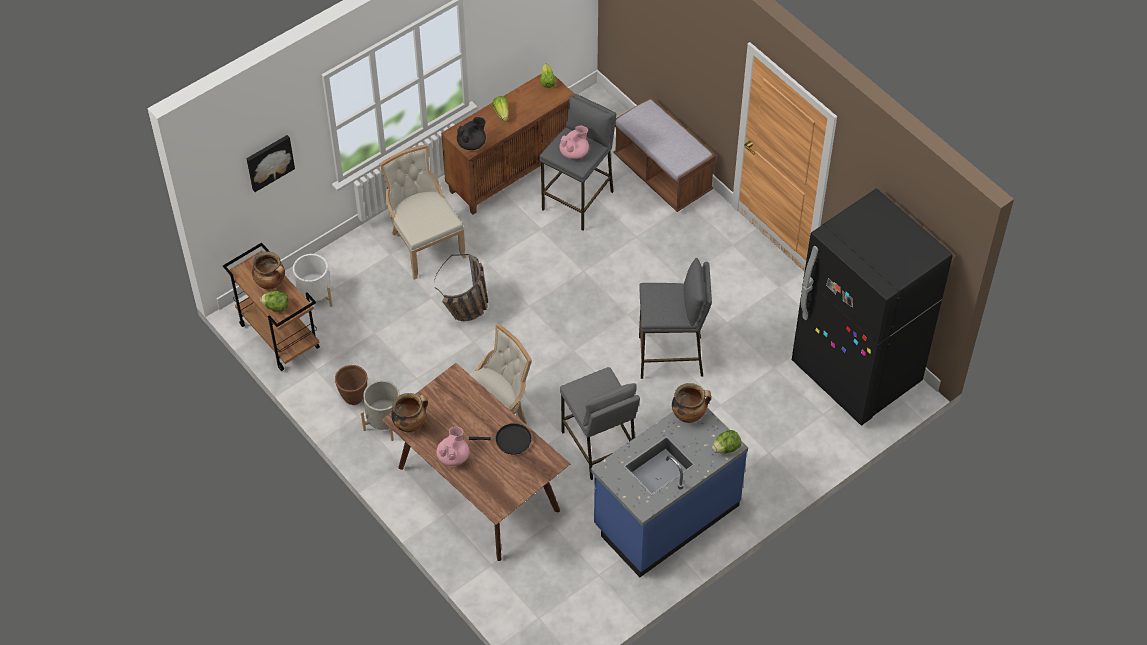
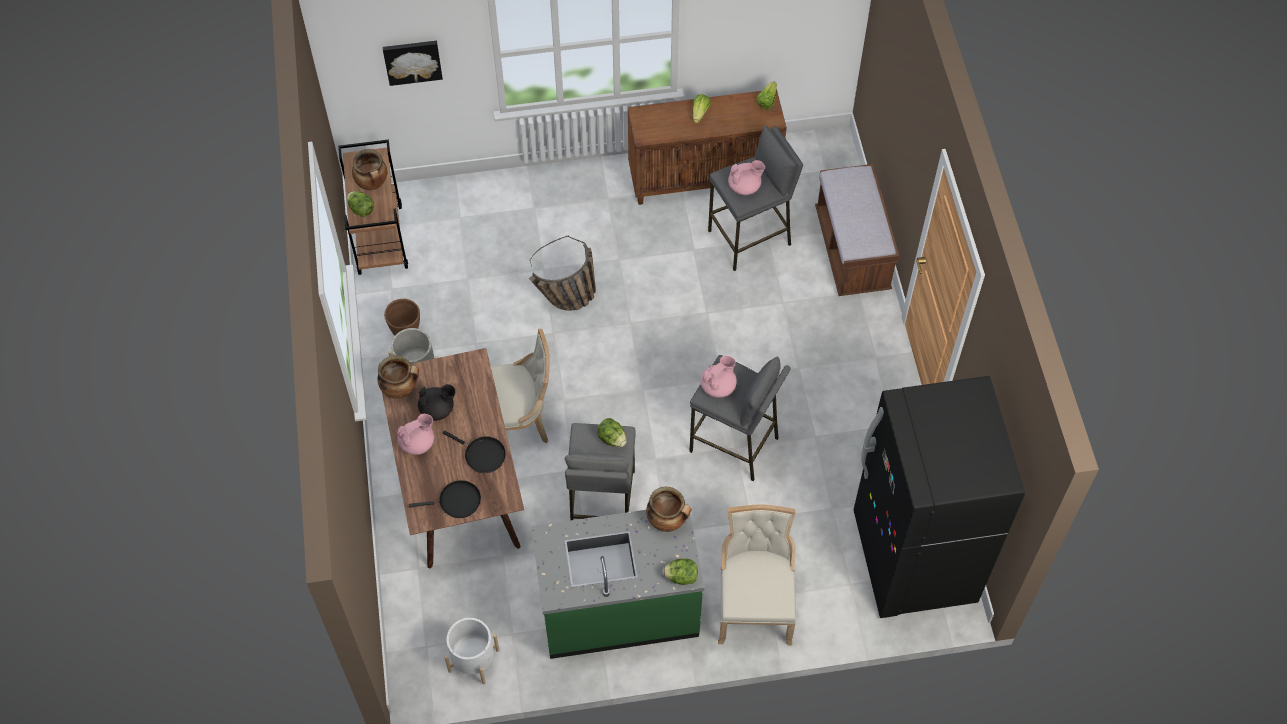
camera: 30 degrees right, 5 degrees up
(315, 296) = (438, 216): white planter -> white planter (473, 660)
(424, 244) = (573, 213): beige chair -> beige chair (754, 603)
(472, 143) = (649, 131): black teapot -> black teapot (437, 409)
(515, 483) = (457, 501): none -> black frying pan
(599, 382) = (612, 438): none -> lettuce
(656, 305) = (718, 386): none -> pink teapot
(665, 516) = (618, 608): blue counter -> green counter

